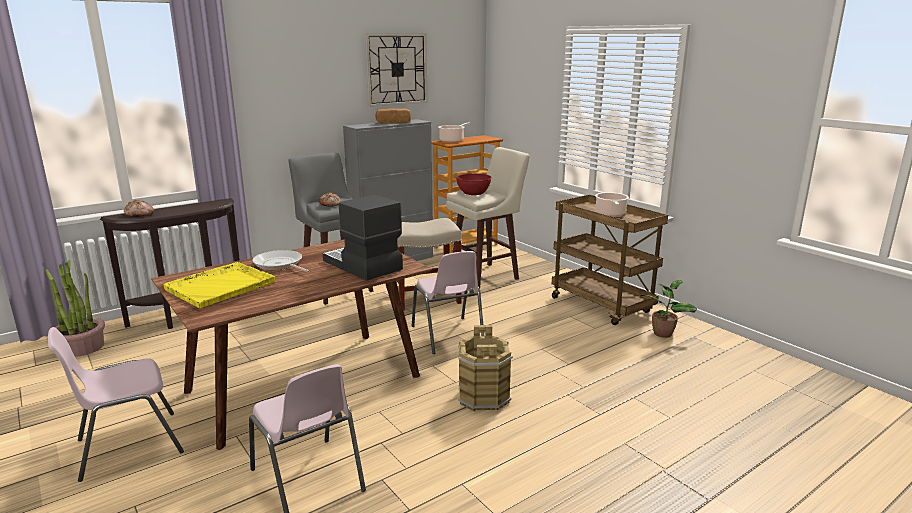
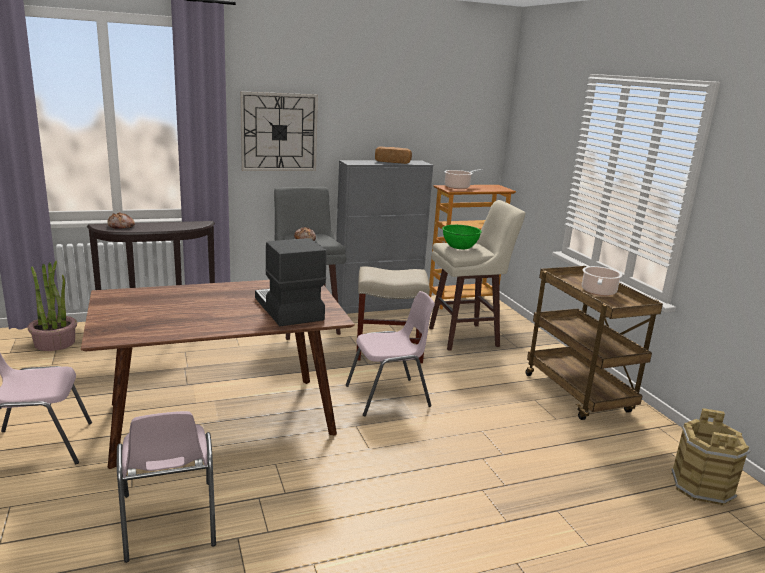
camera: 15 degrees right, 0 degrees up
(221, 286) = (143, 308): yellow tray -> none
(279, 264) = (212, 295): frying pan -> none
(396, 69) = (405, 106): wall clock -> wall clock (279, 132)
(448, 336) = (389, 396): pink chair -> pink chair turned 105 degrees counterclockwise
(473, 193) = (460, 246): red bowl -> green bowl
(484, 396) = (390, 472): brown bucket -> brown bucket (702, 486)
(663, 333) = (635, 441): potted plant -> none

